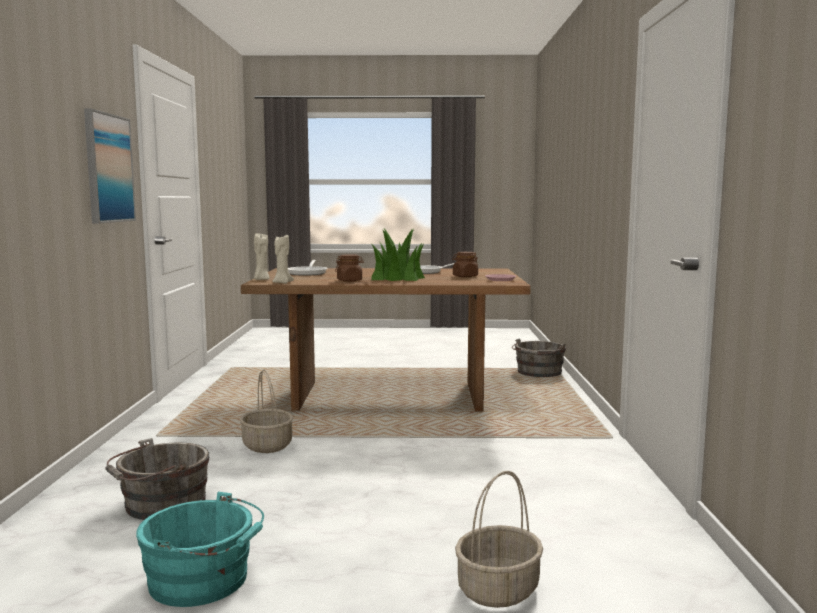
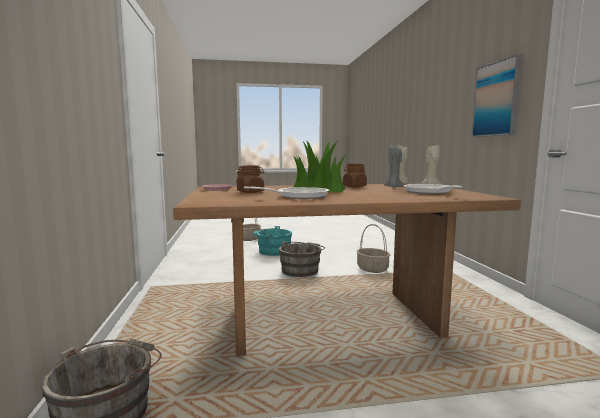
camera: 170 degrees right, 0 degrees up
(161, 505) = (375, 247): grey bucket -> grey bucket (301, 270)
(204, 581) = (330, 236): turquoise bucket -> turquoise bucket (272, 251)
(311, 279) = (393, 187): none -> grey candle

